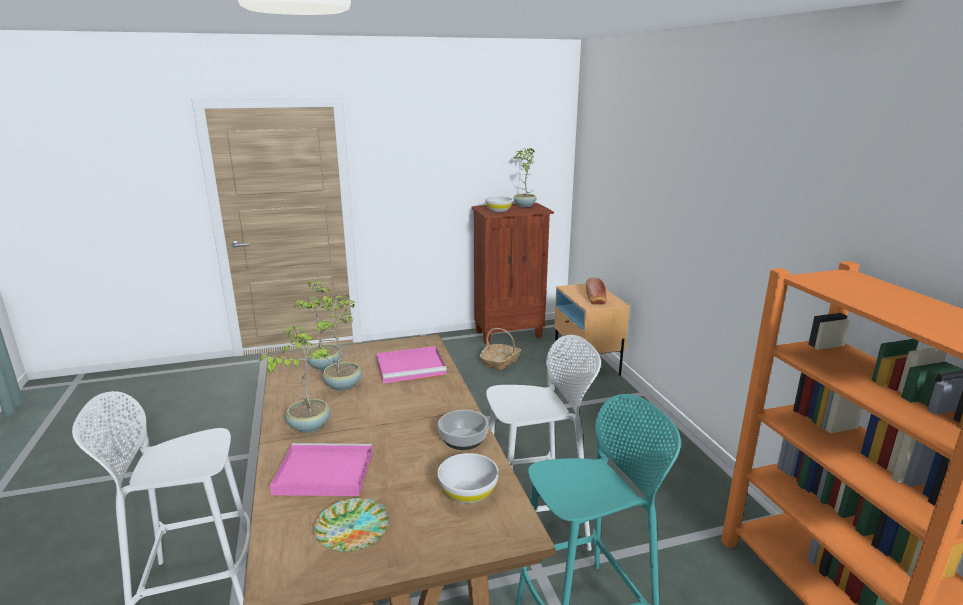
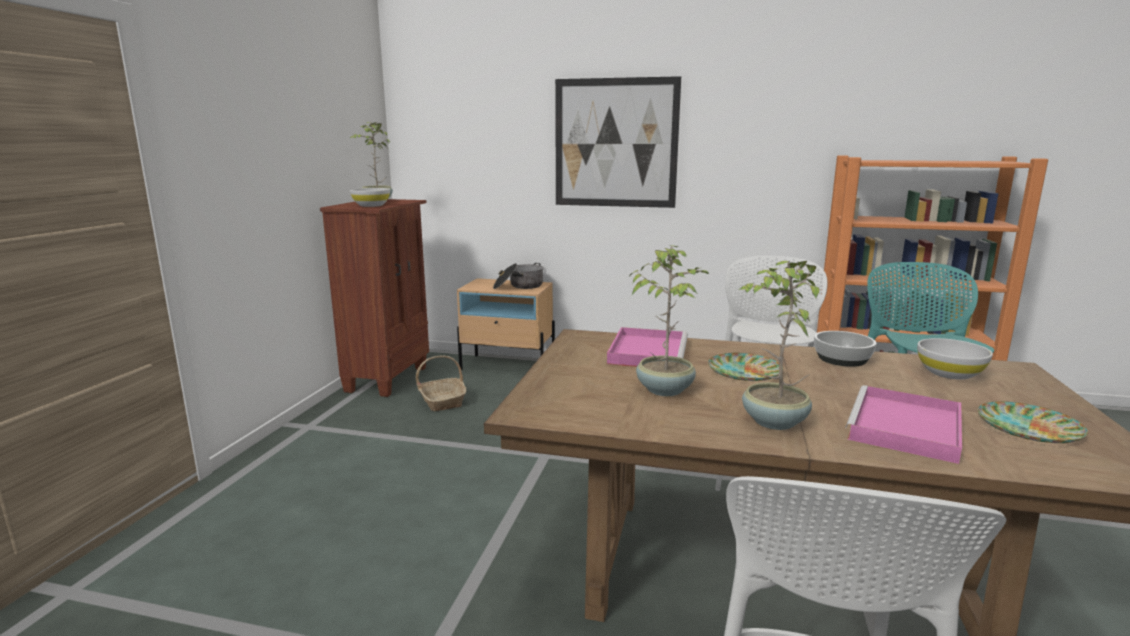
camera: 60 degrees left, 5 degrees down
(325, 365) = (587, 391): potted plant -> none
(397, 404) = (743, 372): none -> plate
(596, 299) = (519, 286): bread -> cooking pot
(679, 191) = (615, 143): none -> picture

